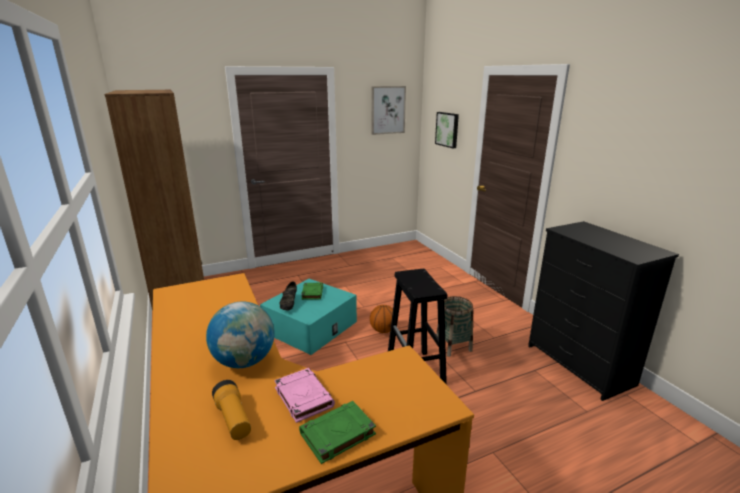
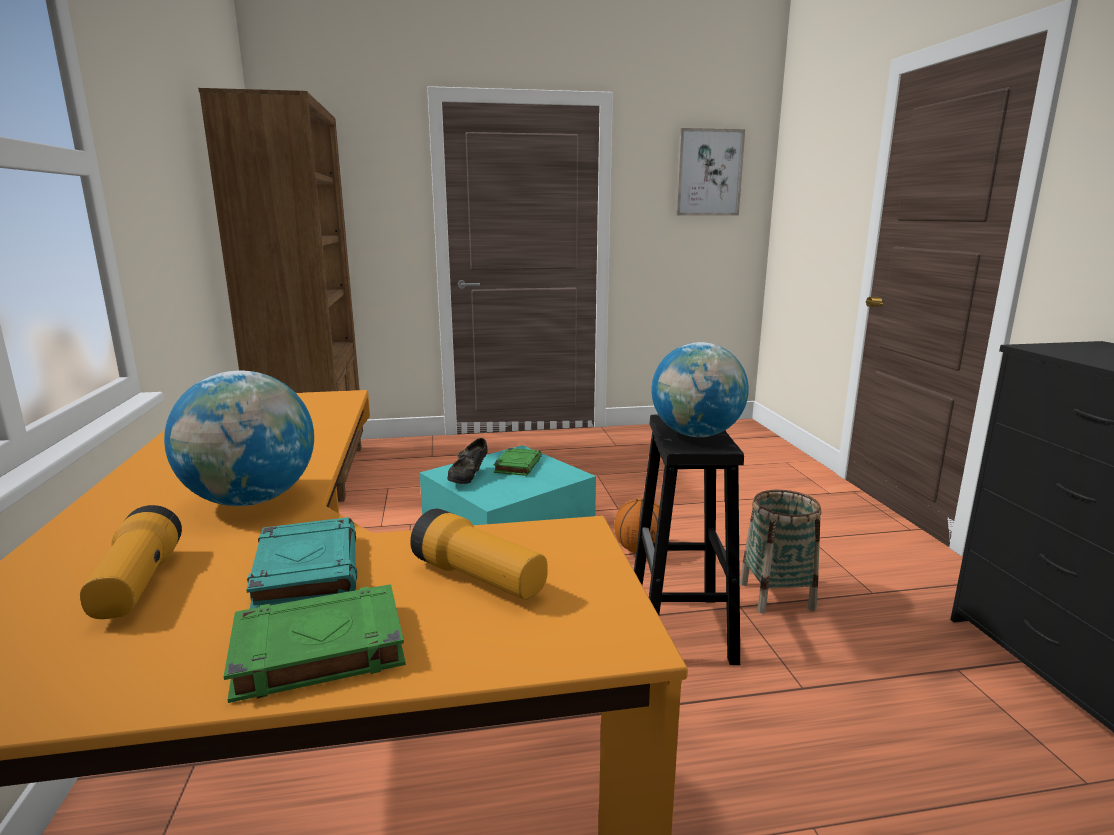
camera: 15 degrees right, 5 degrees down
(303, 397) = (306, 570): pink book -> turquoise book
(378, 388) = (479, 578): none -> flashlight
(421, 283) = (696, 435): none -> globe
(448, 129) = (818, 200): picture -> none

